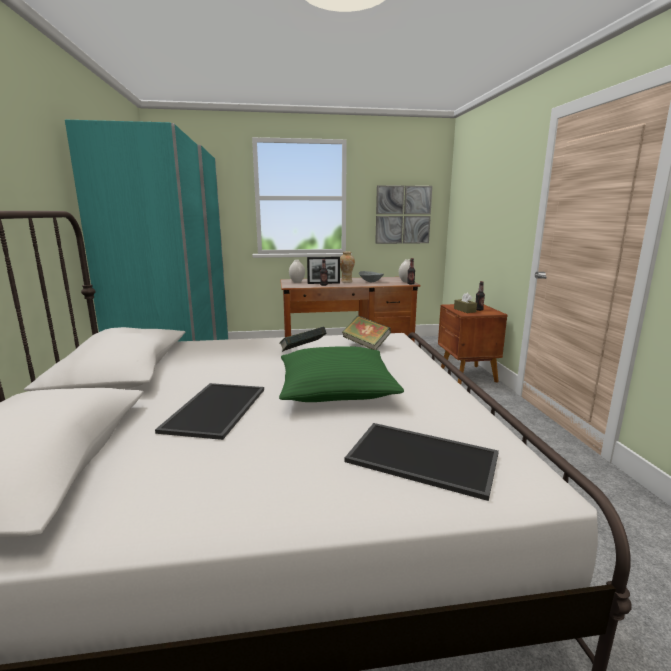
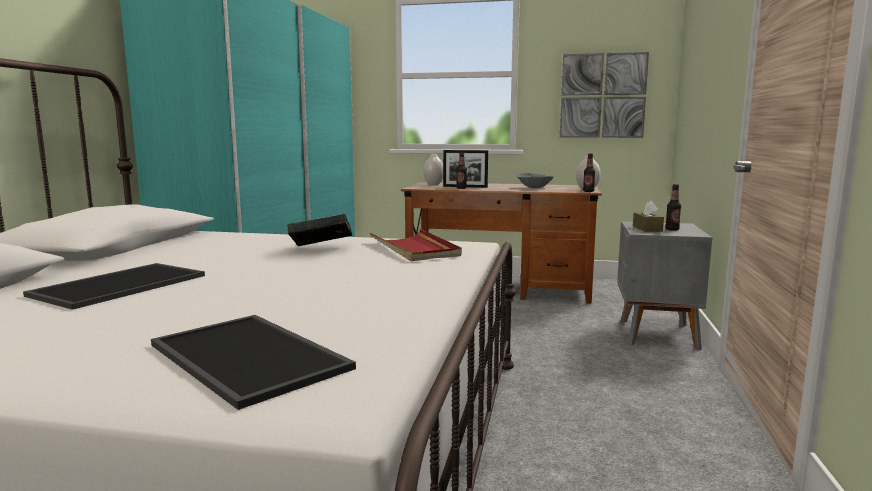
camera: 20 degrees right, 5 degrees down
(336, 388) = (288, 283): green pillow -> none
(346, 281) = (500, 186): vase -> none
(366, 345) = (415, 249): book -> red tray
(467, 375) = (656, 334): brown nightstand -> grey nightstand

